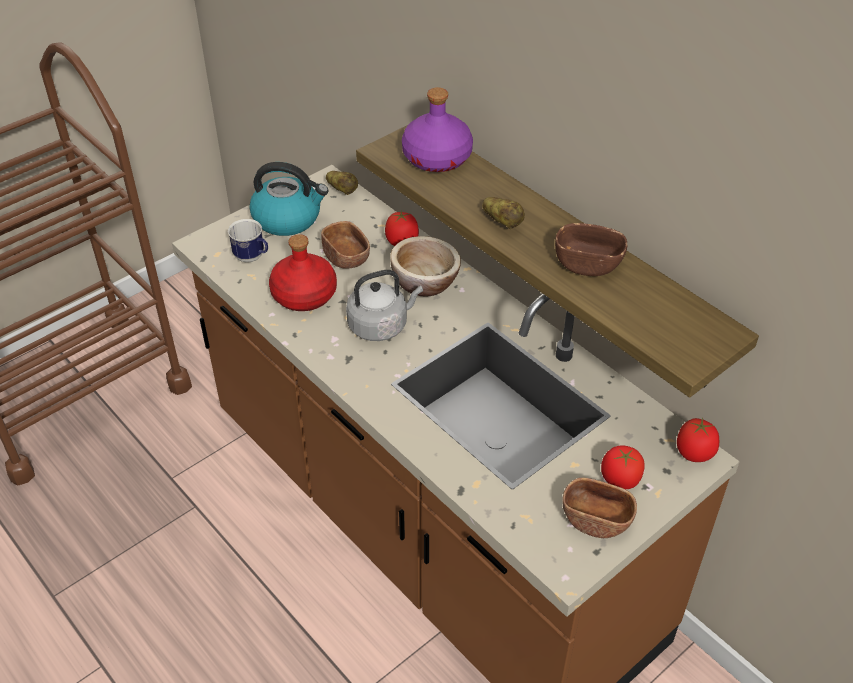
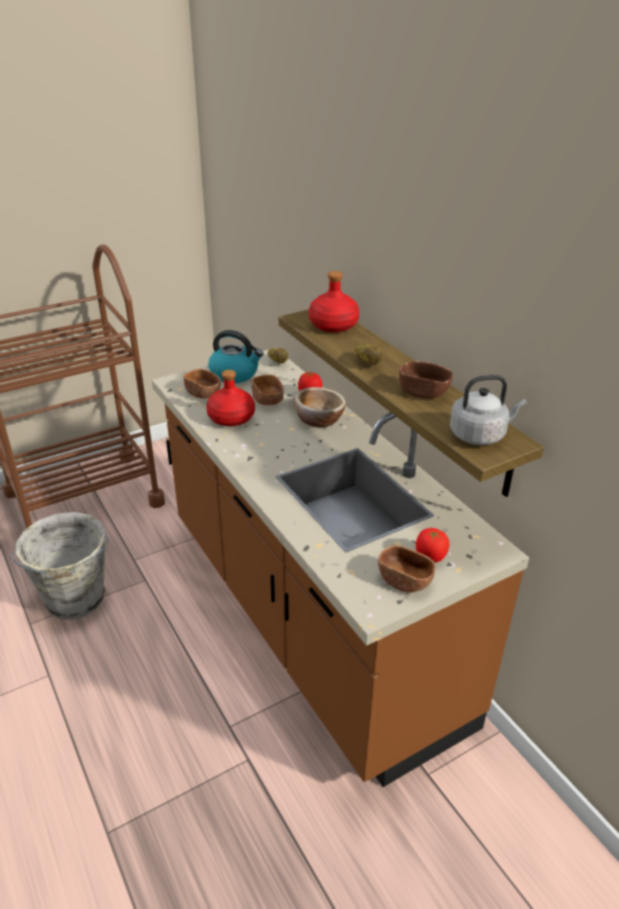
camera: 10 degrees right, 10 degrees down
(106, 552) = (75, 600): none -> grey bucket
(253, 258) = (203, 393): mug -> brown bowl
(381, 325) = (279, 441): grey kettle -> grey kettle (480, 435)
(437, 158) = (333, 325): purple bottle -> red bottle
(694, 453) = (494, 547): tomato -> none

